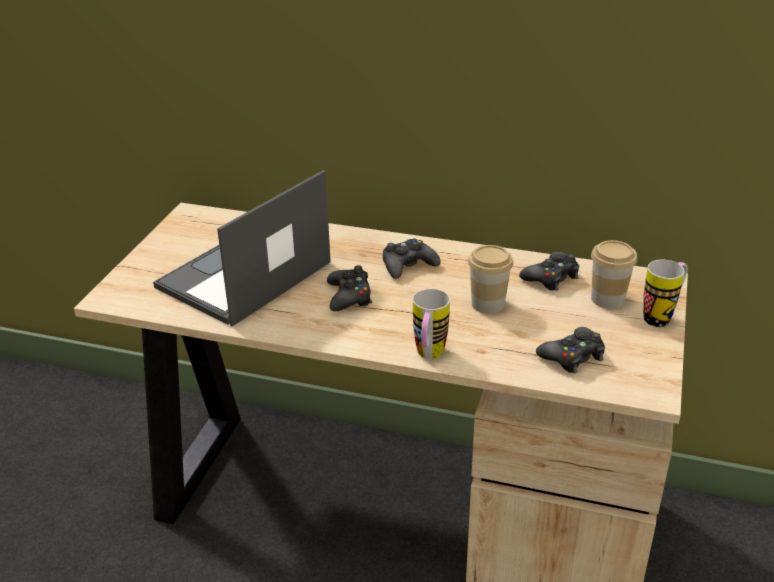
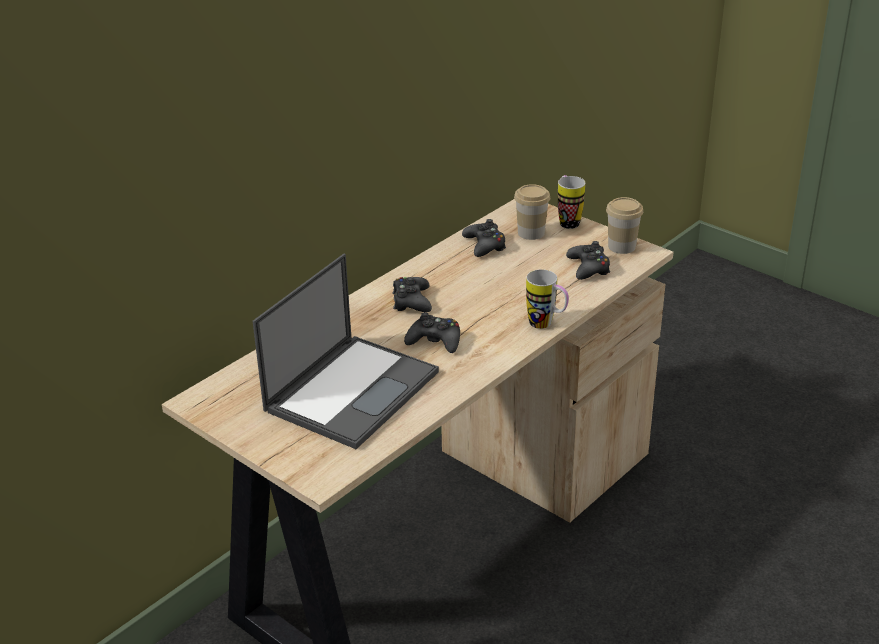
camera: 65 degrees left, 0 degrees up
(243, 276) = (352, 389): laptop -> laptop turned 120 degrees counterclockwise
(488, 304) = (498, 281): cup -> cup (621, 246)

